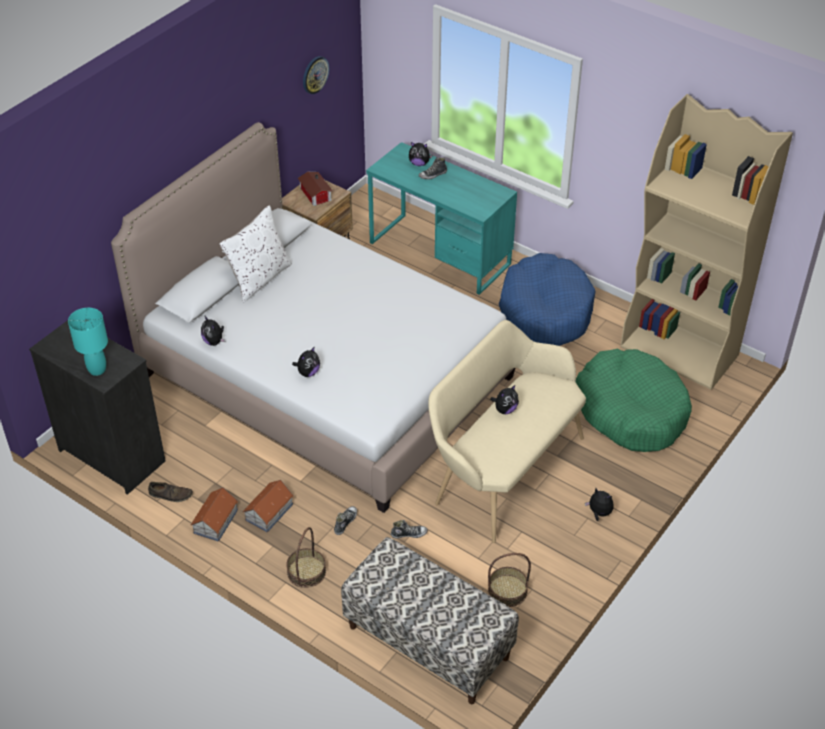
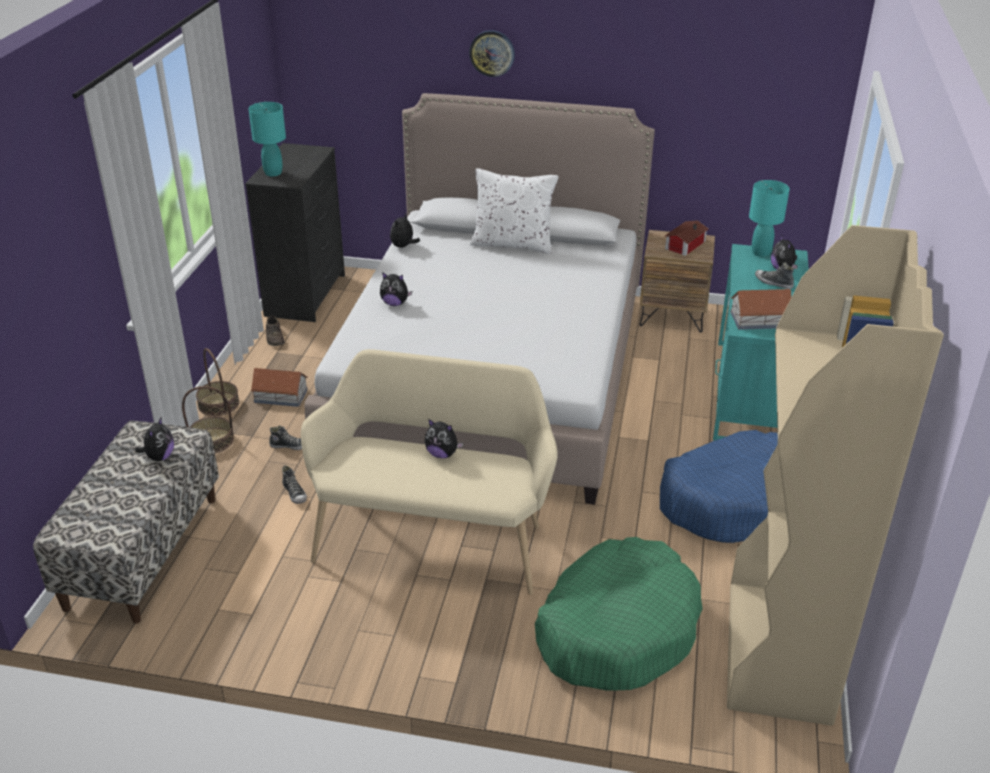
camera: 65 degrees right, 10 degrees down
(215, 521) = (253, 370): toy house -> toy house (758, 319)
(315, 74) = (752, 115): wall clock -> wall clock (492, 53)
(389, 163) = (760, 252): none -> turquoise table lamp
(507, 590) = (241, 594): basket -> basket (219, 404)
(599, 513) = (407, 645): plush toy -> plush toy (159, 457)

